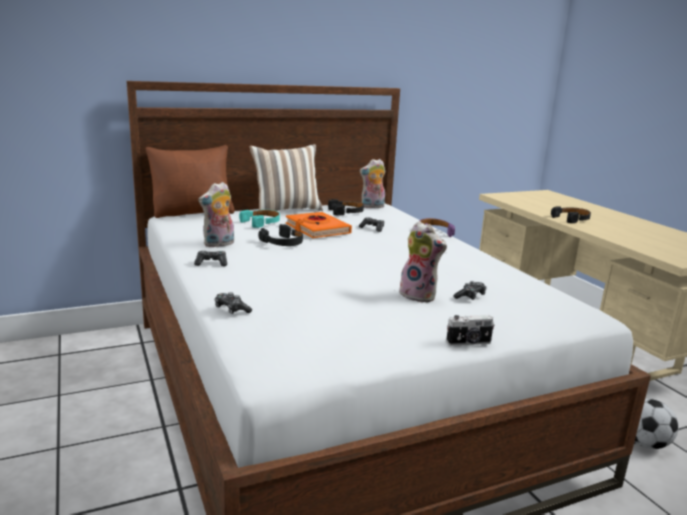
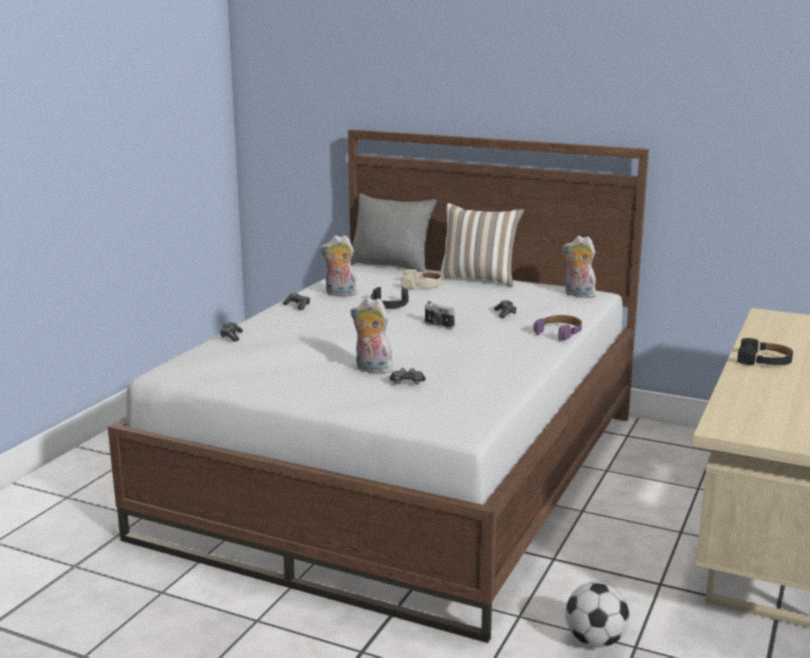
camera: 50 degrees right, 0 degrees up
(193, 213) = (392, 265): brown pillow -> grey pillow
(261, 222) = (422, 285): turquoise headphones -> beige headphones
(317, 229) = (451, 302): orange book -> none
(346, 212) = (531, 293): black headphones -> none
(419, 295) = (371, 369): plush toy -> plush toy turned 120 degrees clockwise
(469, 343) = (307, 403): camera -> camera (438, 325)

